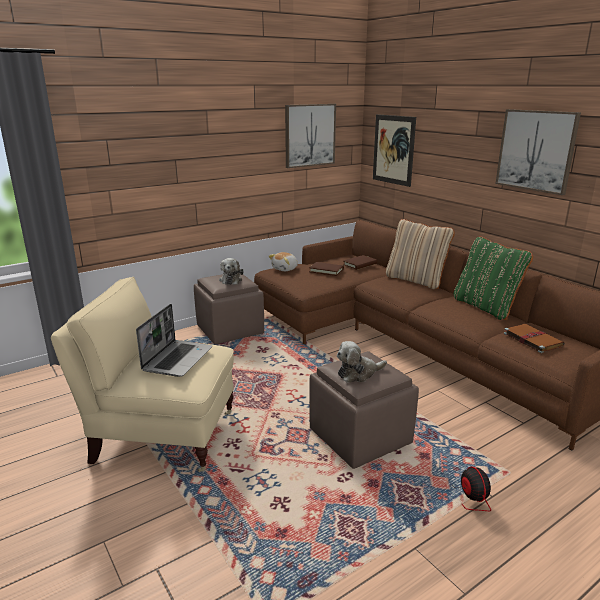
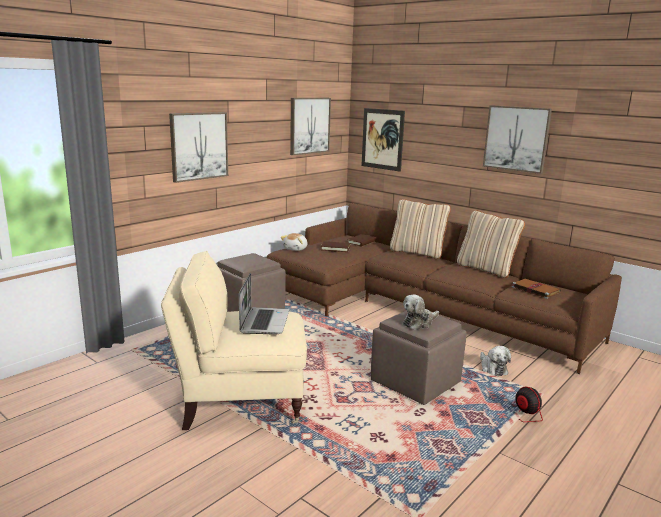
camera: 15 degrees left, 5 degrees down
(172, 159) = (199, 146): none -> picture
(231, 280) = (253, 260): plush toy -> plush toy (492, 368)
(486, 307) = (486, 269): green pillow -> beige pillow

